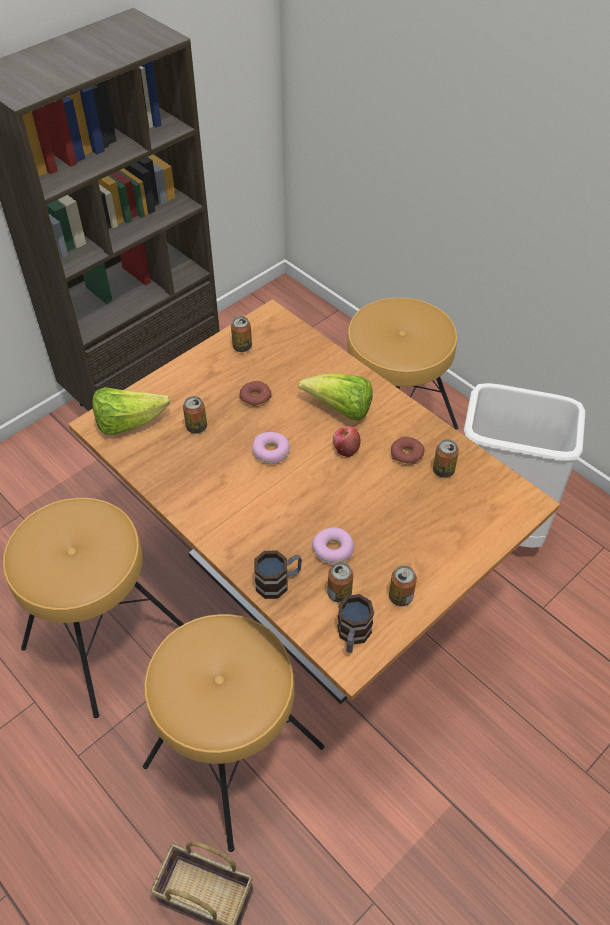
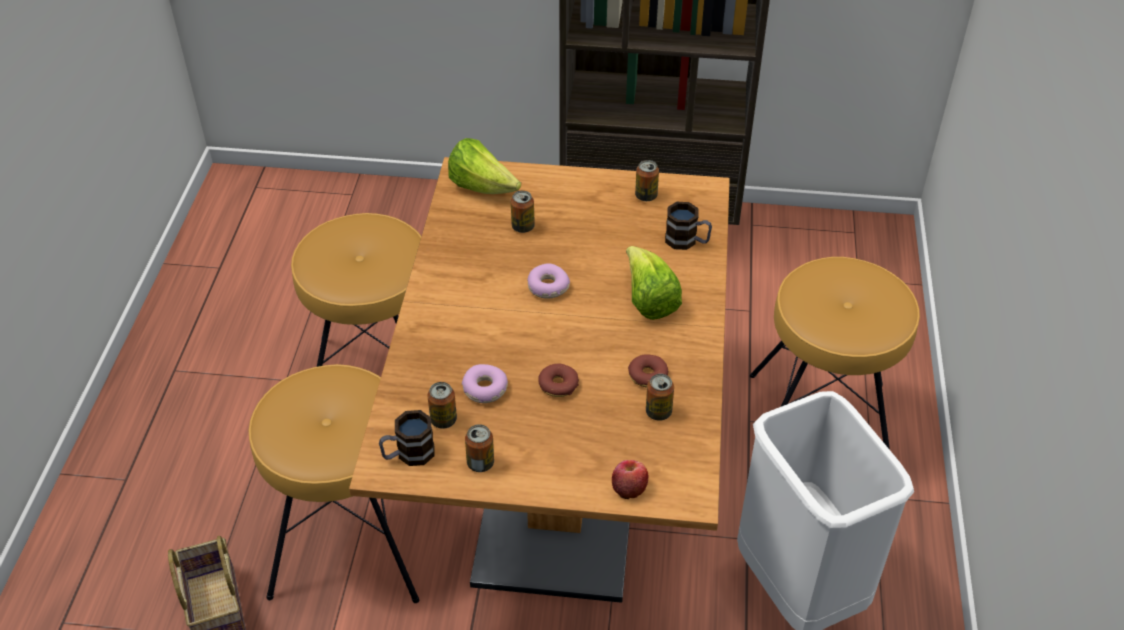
camera: 50 degrees right, 5 degrees down
(255, 398) = (597, 240): donut -> donut (558, 385)
(278, 582) = (416, 375): mug -> mug (687, 241)
(346, 448) = (607, 331): apple -> apple (629, 488)

